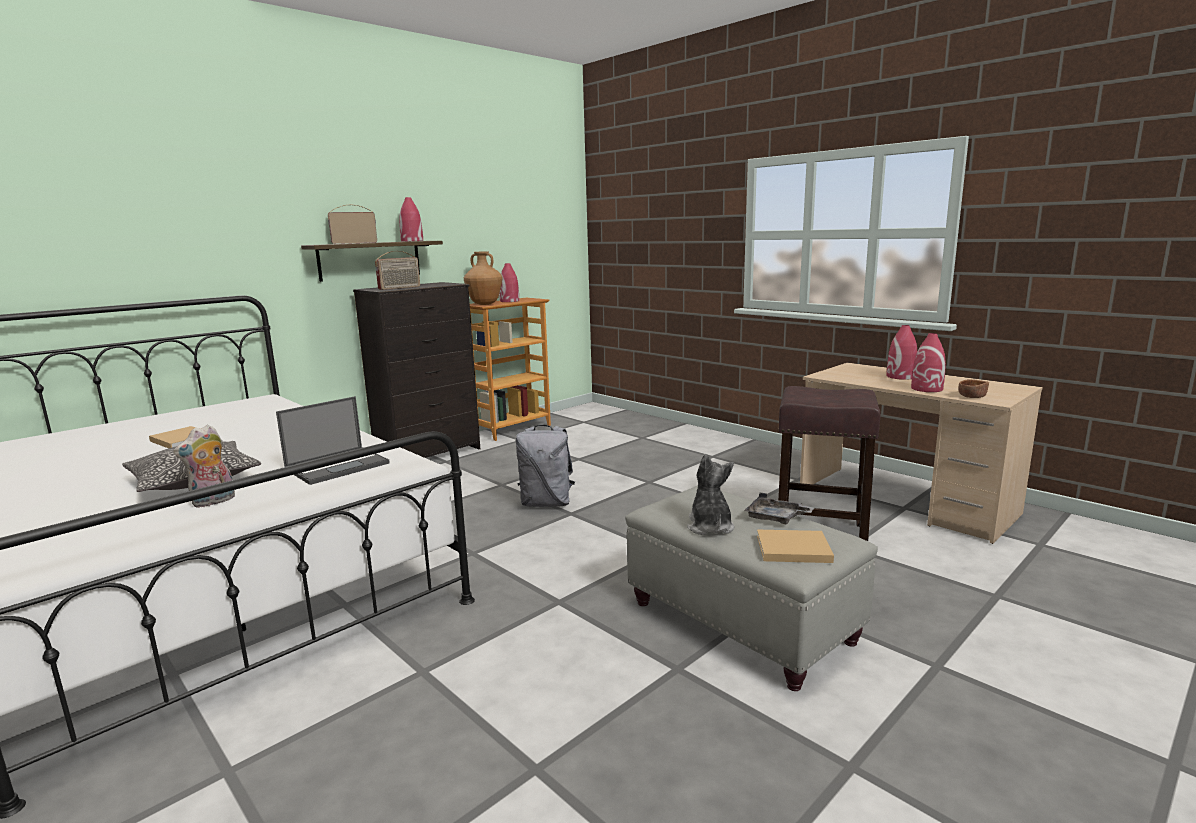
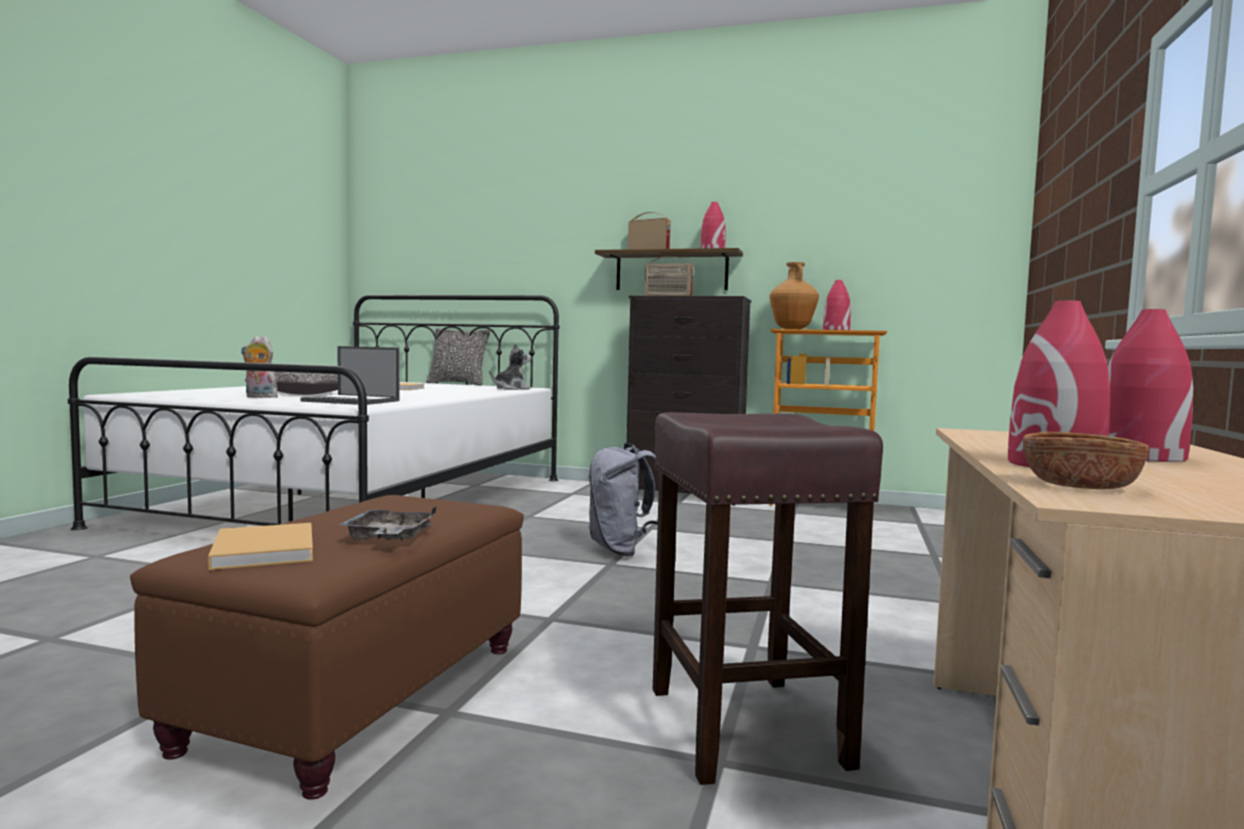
camera: 60 degrees right, 10 degrees down
(145, 415) = (457, 384): none -> pillow
(710, 527) = (341, 516): plush toy -> plush toy (511, 389)
(739, 621) = (363, 693): grey ottoman -> brown ottoman

